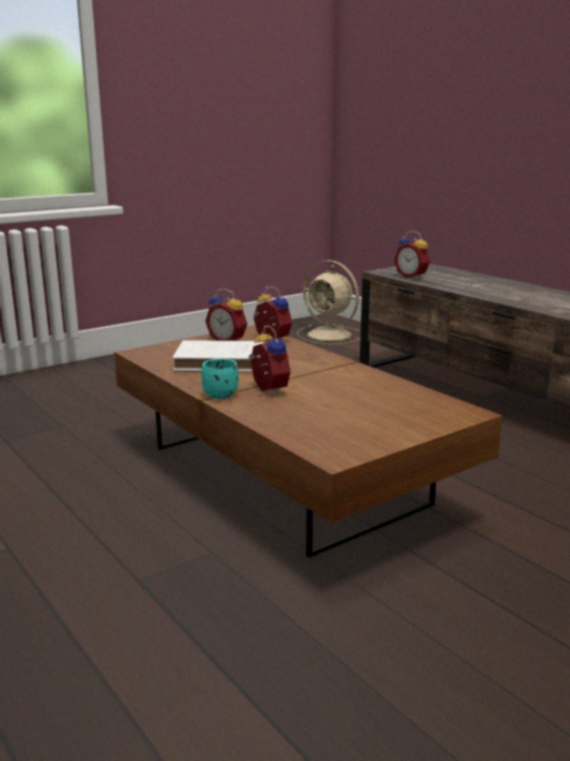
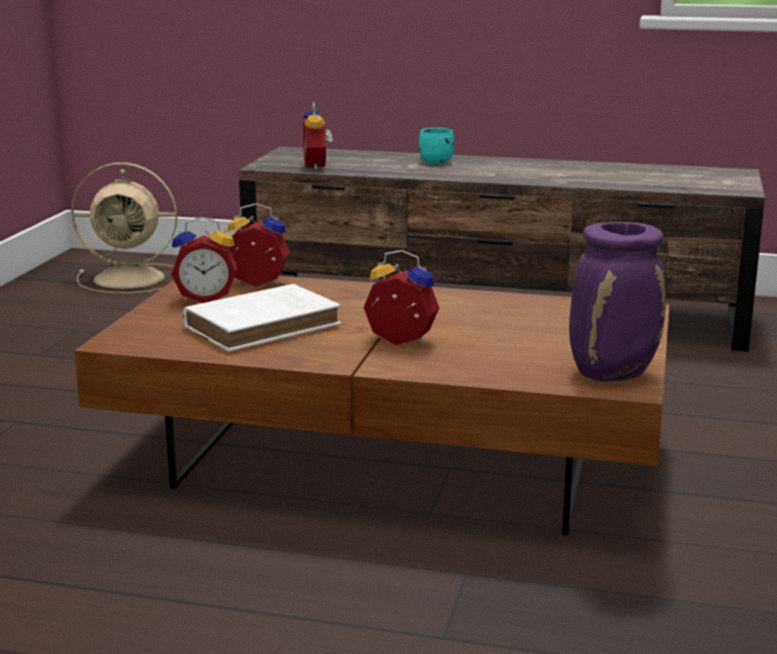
camera: 40 degrees left, 0 degrees up
(221, 393) = (356, 360): turquoise mug -> turquoise mug (433, 161)
(345, 446) = (613, 374): none -> purple vase
(412, 276) = (318, 167): alarm clock -> alarm clock turned 75 degrees clockwise

